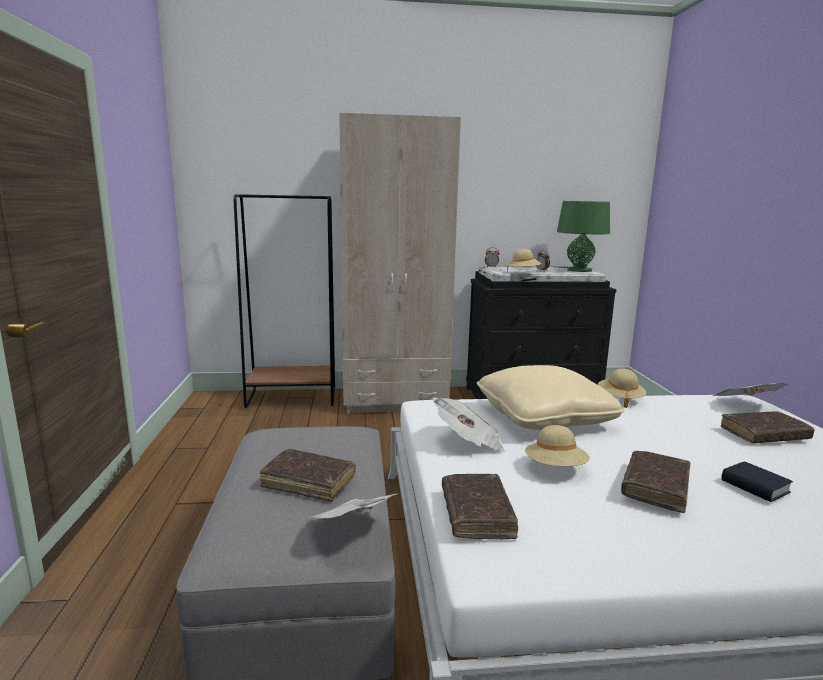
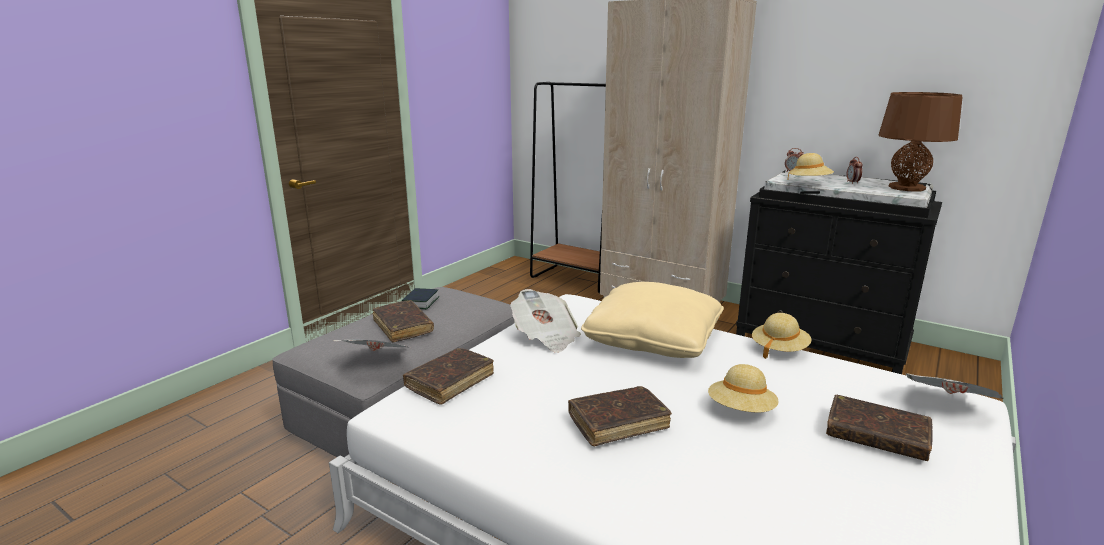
camera: 40 degrees right, 5 degrees up
(555, 468) = (569, 377): beige hat -> beige hat (741, 410)
(579, 270) = (907, 188): green table lamp -> brown table lamp
(755, 487) = (721, 464): book -> book (420, 302)

